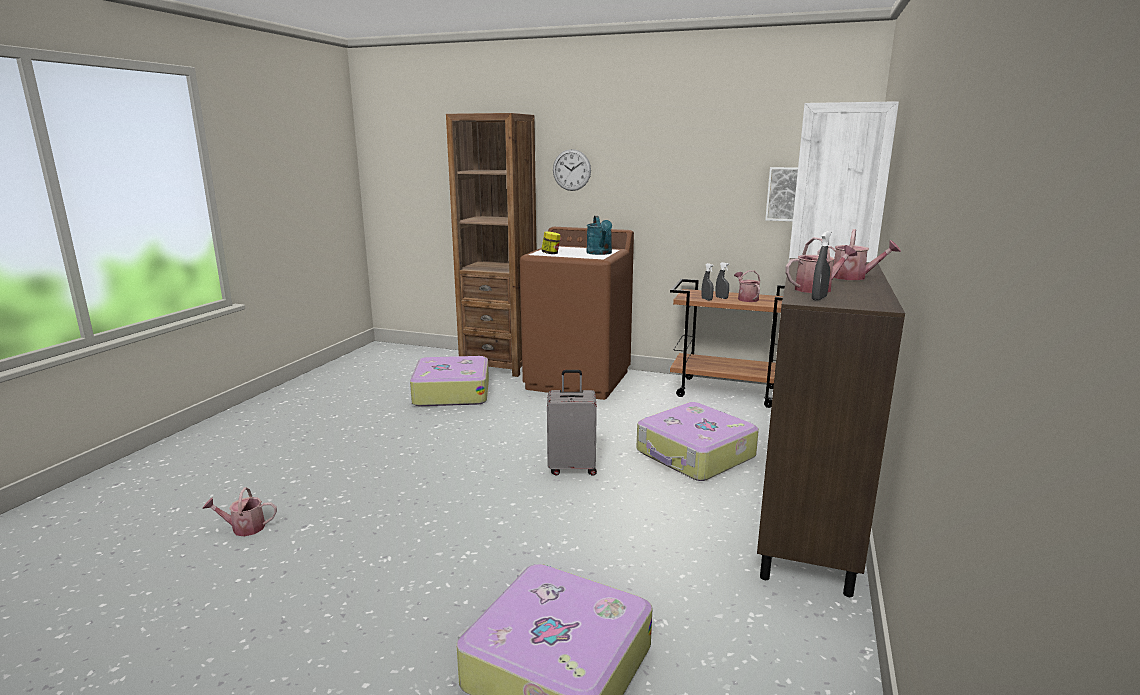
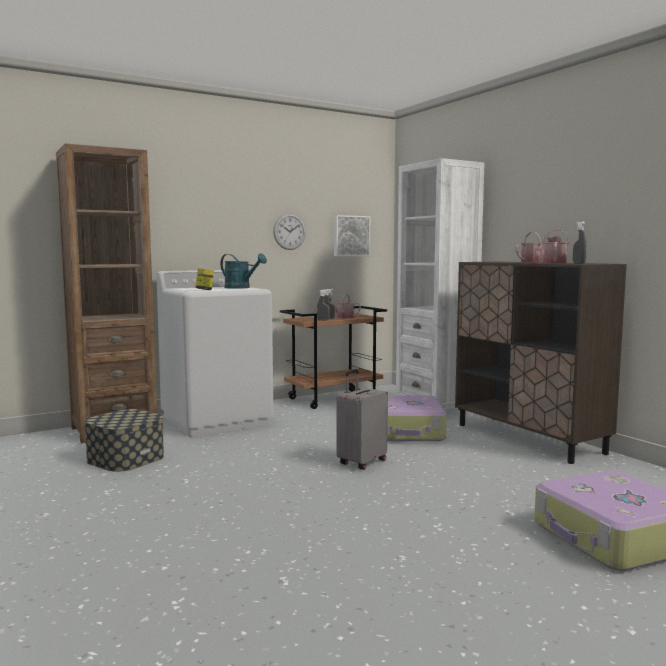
camera: 50 degrees left, 10 degrees down
(244, 528) = (228, 615): watering can -> none
(451, 392) = (125, 458): suitcase -> storage box
(571, 170) = (171, 215): wall clock -> wall clock (289, 231)
(578, 380) = (217, 420): brown washing machine -> white washing machine

